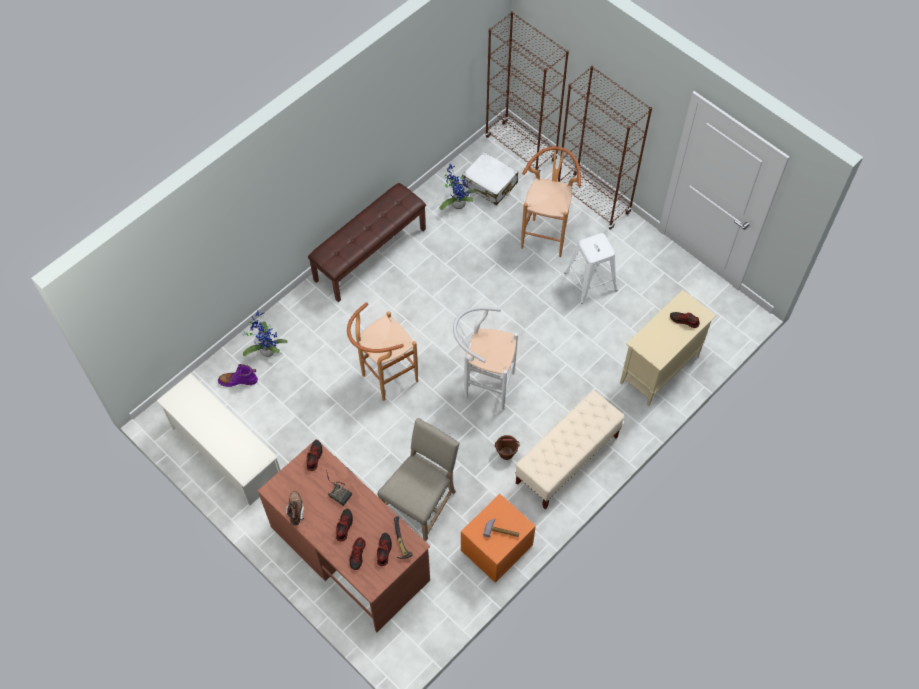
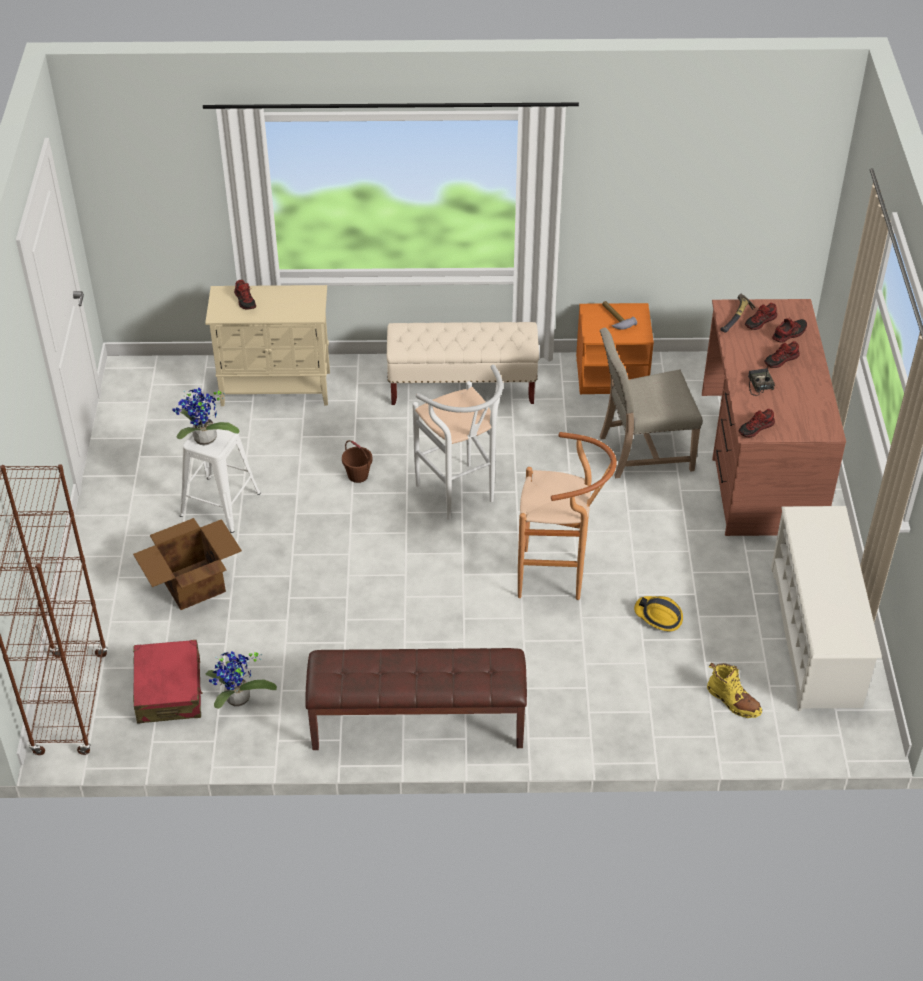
camera: 135 degrees left, 15 degrees down
(238, 380) = (733, 701): purple boot -> yellow boot
(267, 349) = (664, 710): potted plant -> potted plant (204, 441)
(295, 510) = (820, 401): brown boot -> none
(314, 398) = (659, 616): none -> hard hat
(490, 184) = (169, 691): white suitcase -> red suitcase
(506, 453) = (512, 430): brown bucket -> brown bucket (358, 475)
(546, 233) = (192, 584): brown stool -> cardboard box
(593, 201) = (92, 576): brown bookcase -> none

